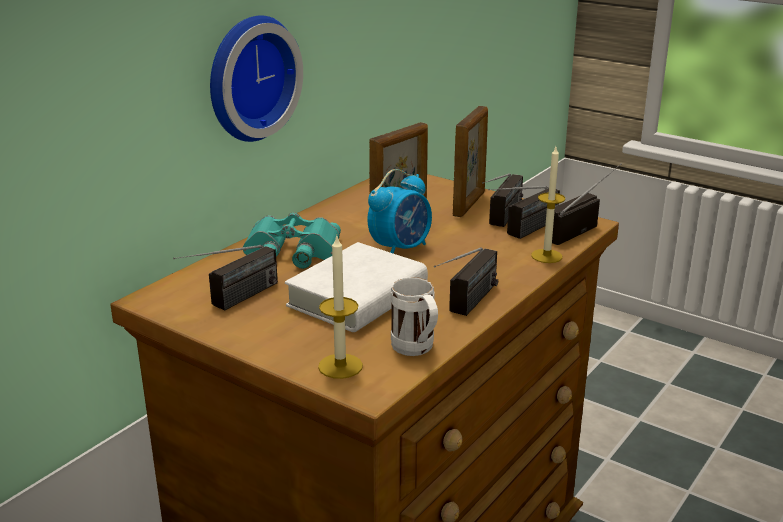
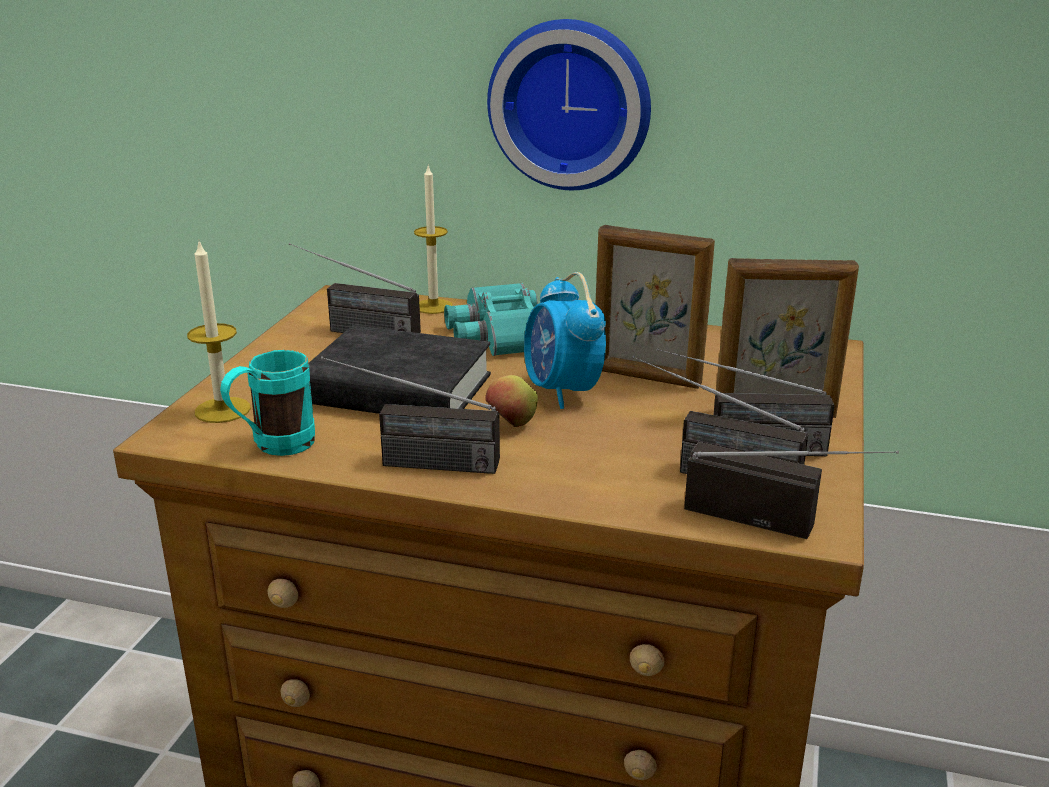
camera: 70 degrees right, 0 degrees up
(358, 297) = (399, 390): white book -> black book
(401, 249) = (562, 391): alarm clock -> alarm clock turned 45 degrees clockwise
(416, 350) = (273, 447): white mug -> turquoise mug
(435, 270) = (511, 424): none -> apple
(546, 256) = (631, 504): candle -> candle (433, 306)

